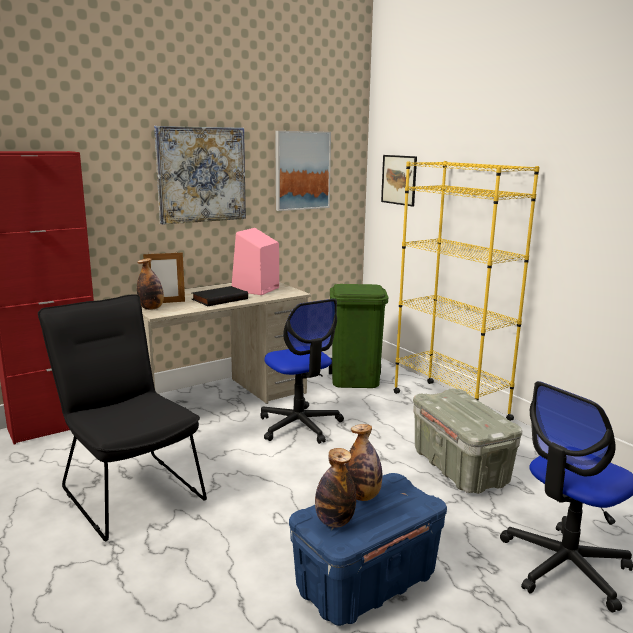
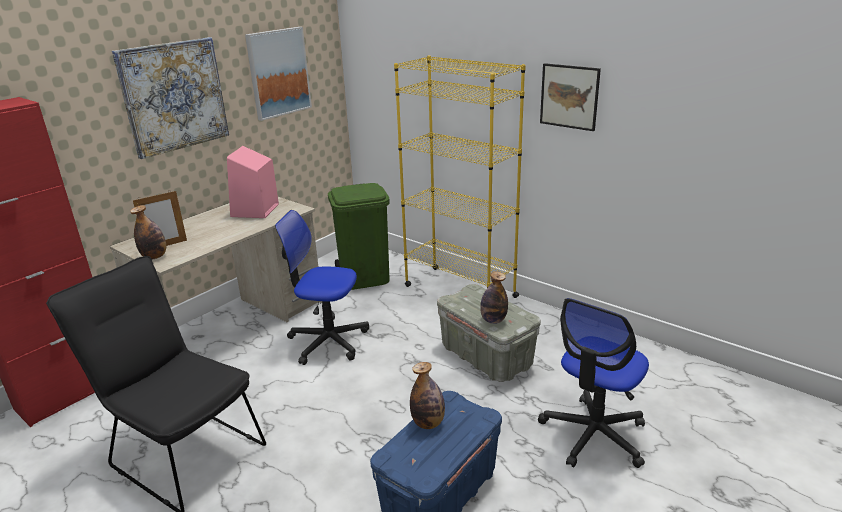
camera: 15 degrees left, 10 degrees up
(219, 299) = (223, 230): black book -> none
(300, 425) = (328, 341): office chair -> office chair turned 150 degrees clockwise
(334, 521) = (413, 456): bottle -> bottle (493, 320)
(399, 180) = (380, 72): picture -> picture (569, 96)

